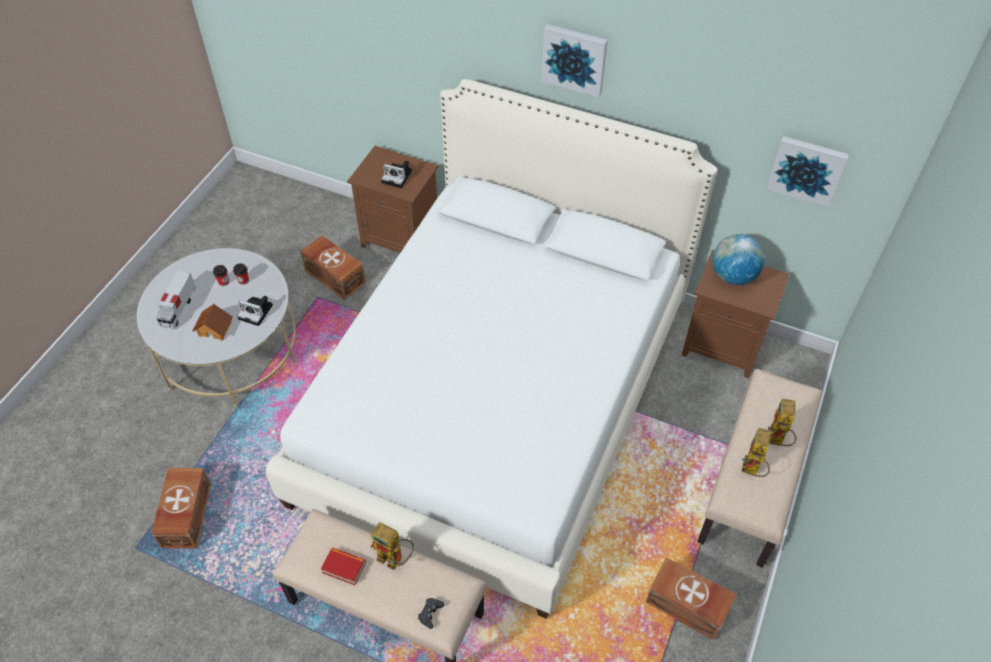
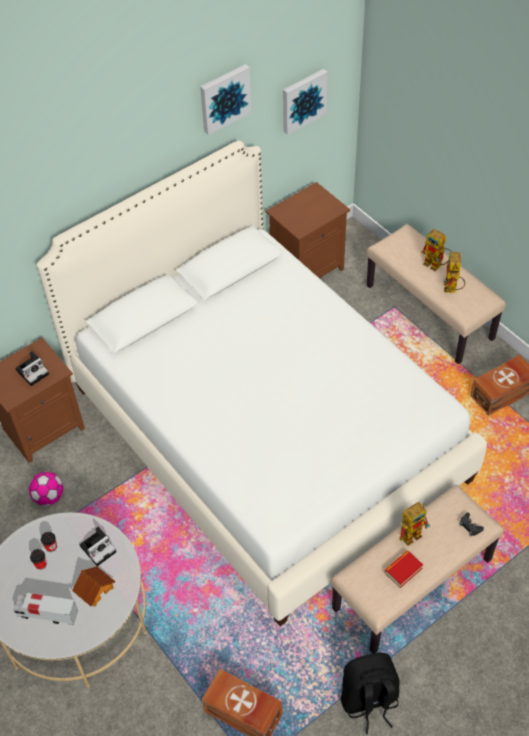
camera: 60 degrees left, 0 degrees up
(178, 308) = (47, 614): toy truck -> toy truck turned 150 degrees clockwise
(237, 620) = (369, 701): none -> black backpack
(335, 276) = (49, 497): brown storage box -> football
(574, 59) = (129, 150): picture -> picture (224, 98)
(733, 276) = (298, 211): globe -> none
(751, 470) = (451, 290): toy robot -> toy robot turned 45 degrees clockwise

